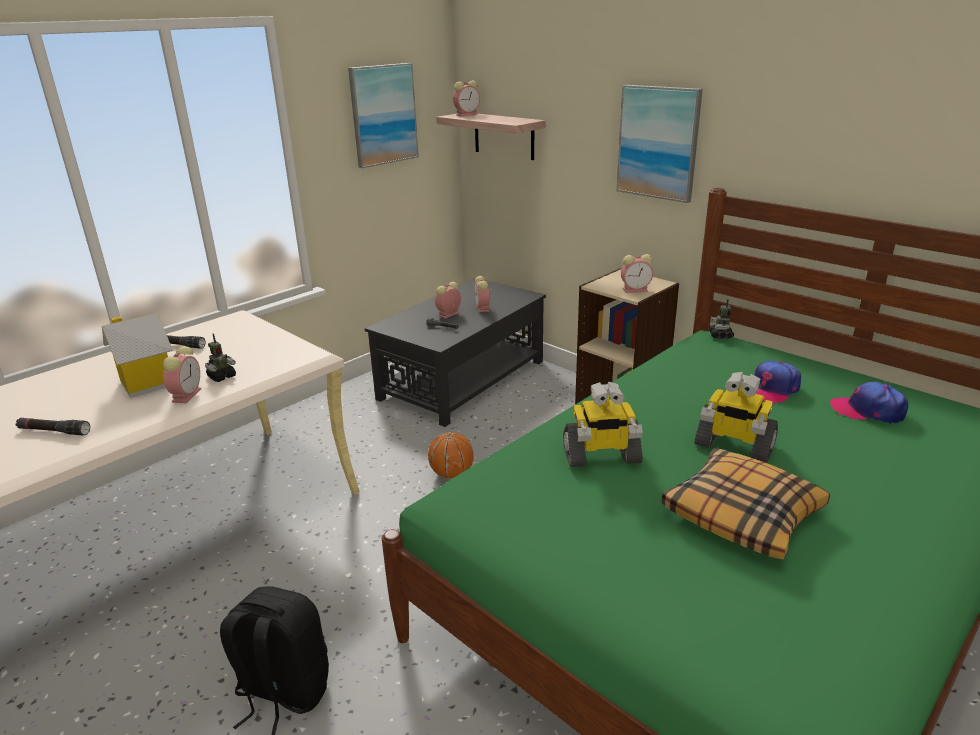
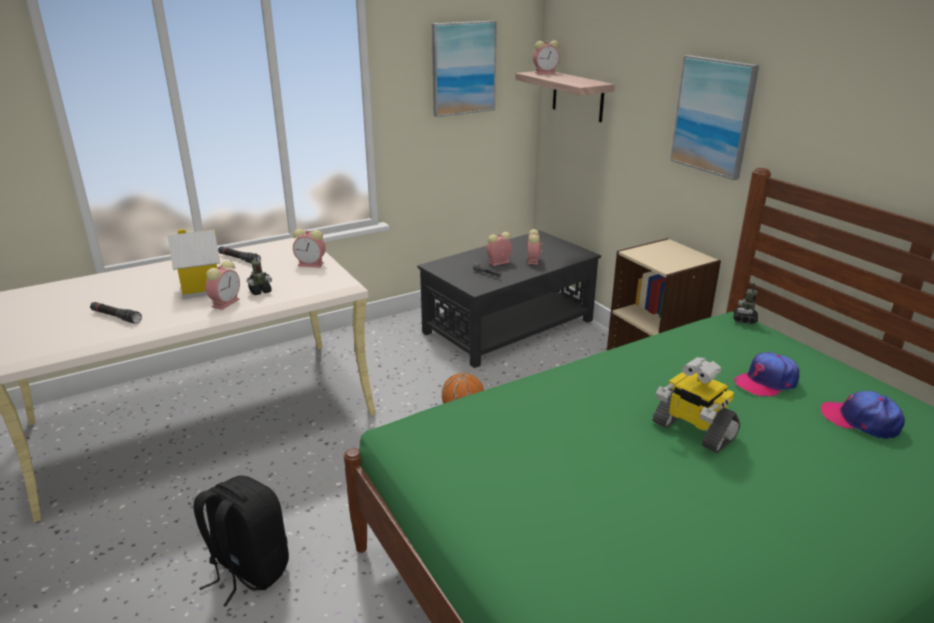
camera: 15 degrees right, 0 degrees up
(601, 456) = (556, 416): toy robot -> none
(636, 290) = (671, 262): alarm clock -> alarm clock (312, 264)
(743, 514) = (664, 496): pillow -> none

